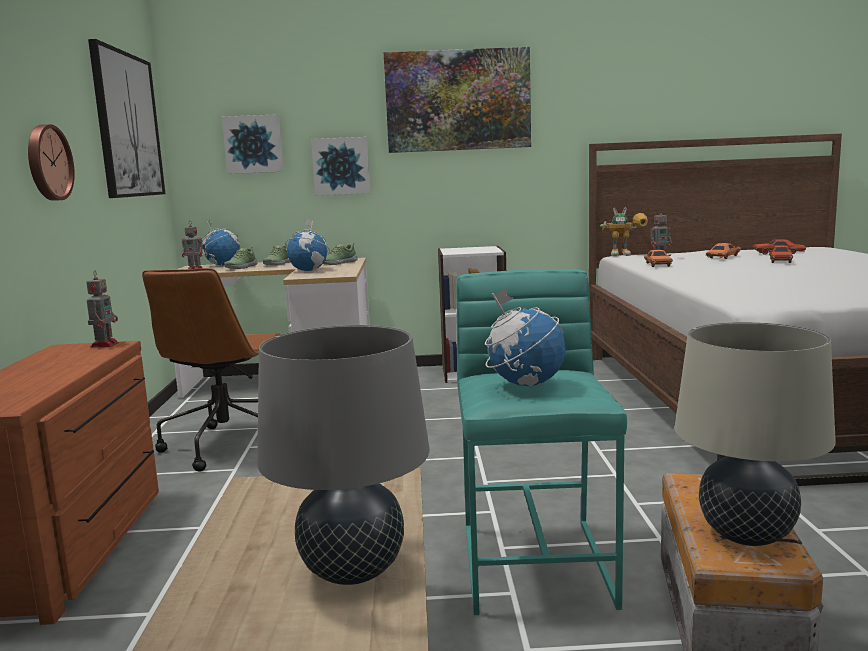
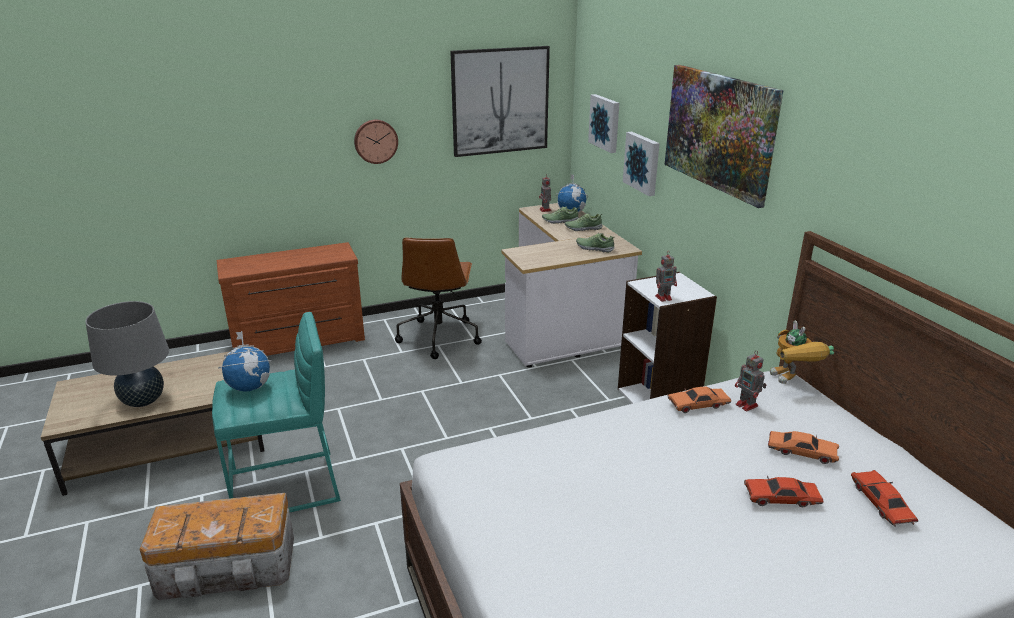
camera: 70 degrees right, 15 degrees up
(105, 344) = (345, 254): toy robot -> toy robot (664, 297)
(226, 444) = (439, 336): brown office chair -> brown office chair turned 75 degrees counterclockwise
(309, 270) = (547, 248): globe -> none
(746, 535) = (188, 523): beige table lamp -> none

